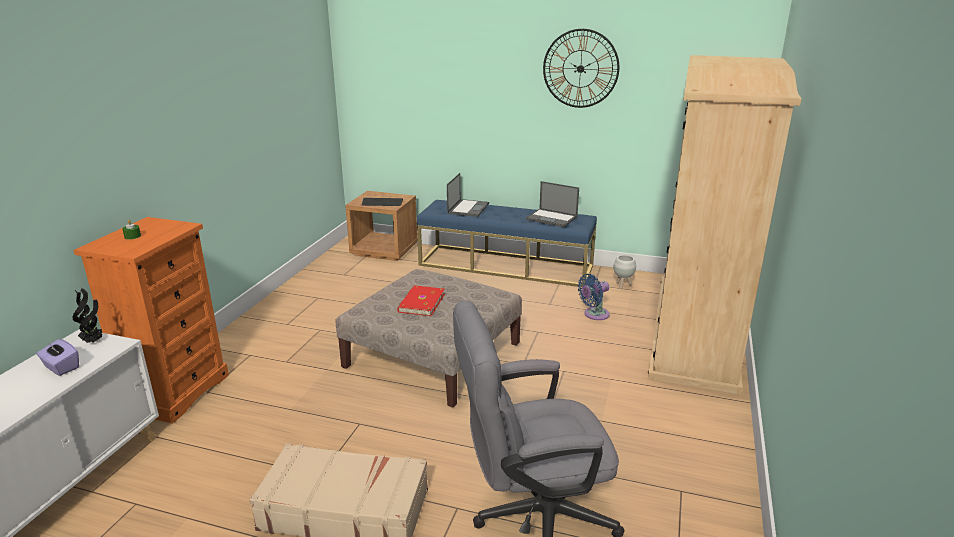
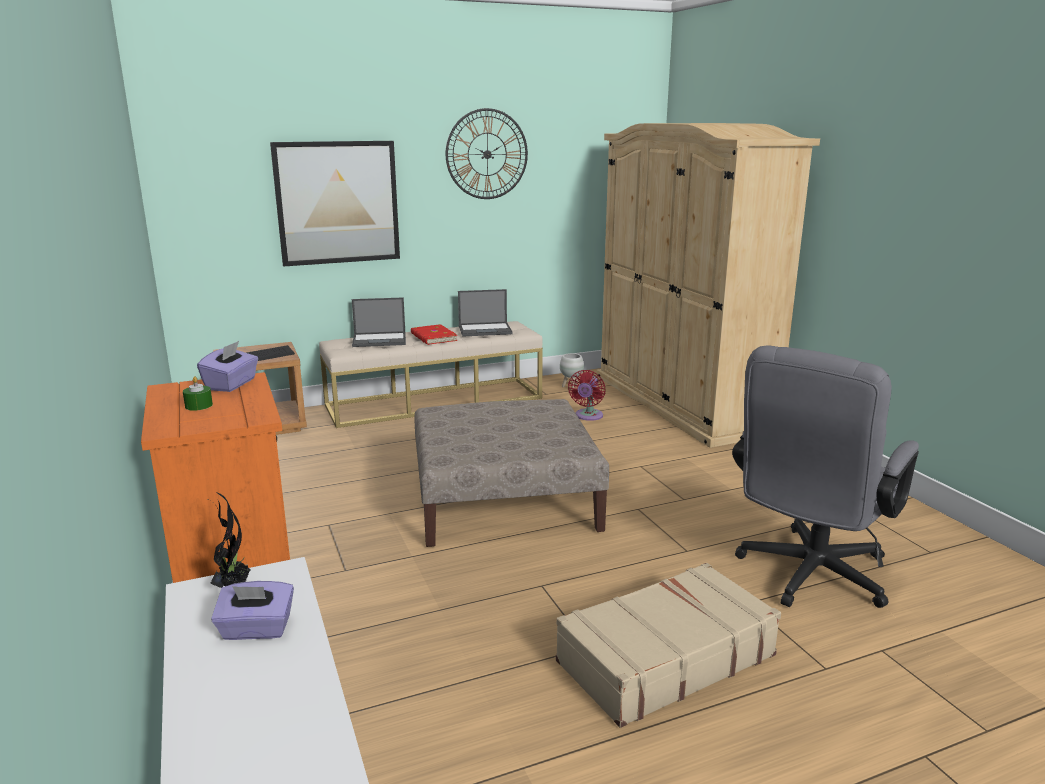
camera: 40 degrees left, 5 degrees down
(172, 227) = (232, 384): none -> purple tissue box
(420, 303) = (496, 432): red book -> red book (433, 337)
(455, 98) = (337, 202): none -> picture
(468, 208) = (380, 340): laptop -> laptop turned 105 degrees clockwise
(506, 265) = (435, 401): blue bench -> beige bench
(594, 315) = (588, 416): blue fan -> red fan

